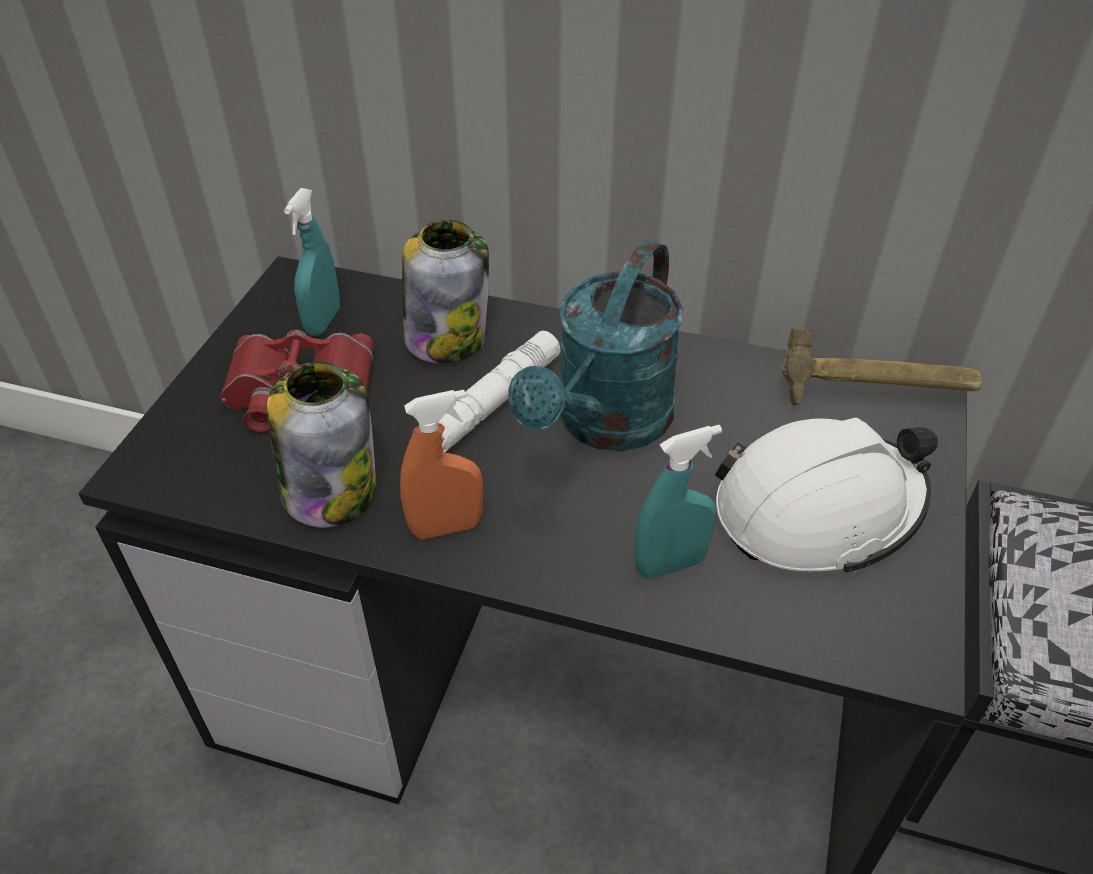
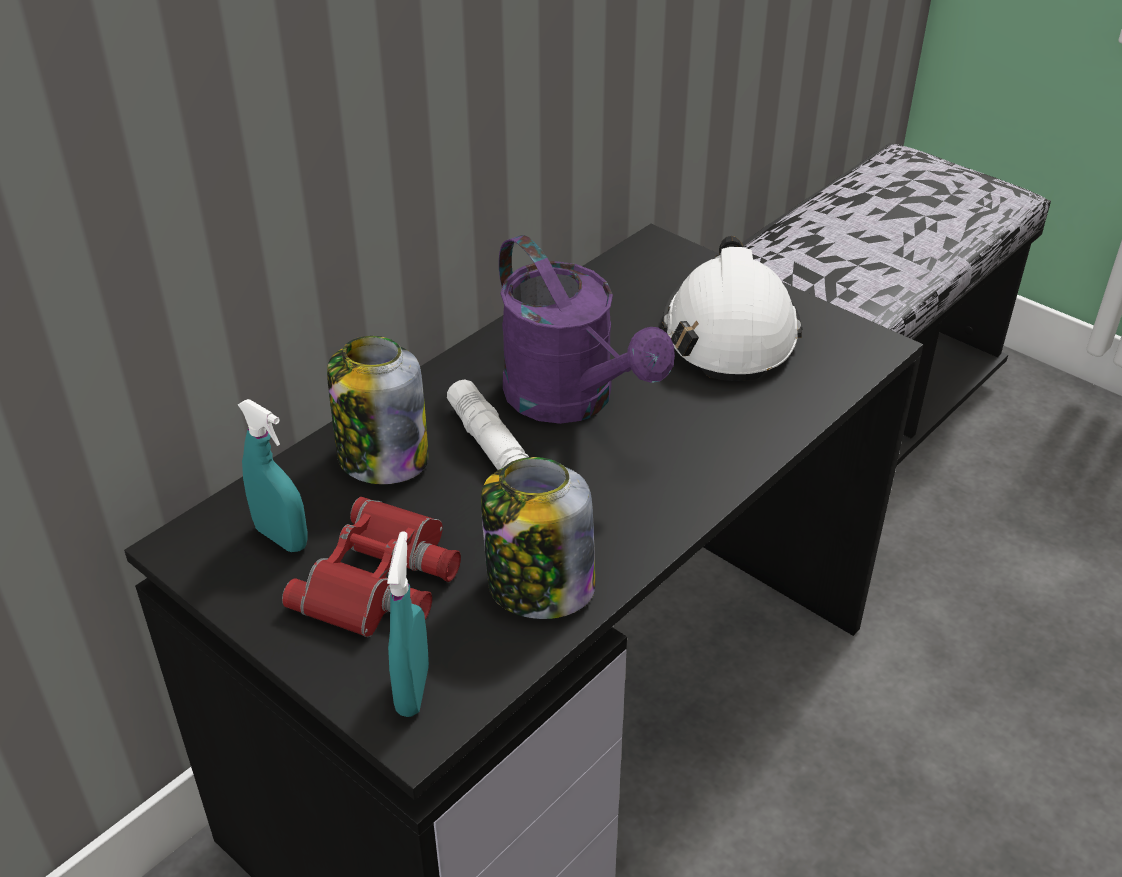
camera: 65 degrees left, 5 degrees down
(446, 527) = (632, 524): orange spray bottle -> none
(605, 424) = (572, 400): turquoise watering can -> purple watering can
(670, 564) = (740, 417): turquoise spray bottle -> turquoise spray bottle (412, 690)
(873, 395) = (634, 264): hammer -> none

